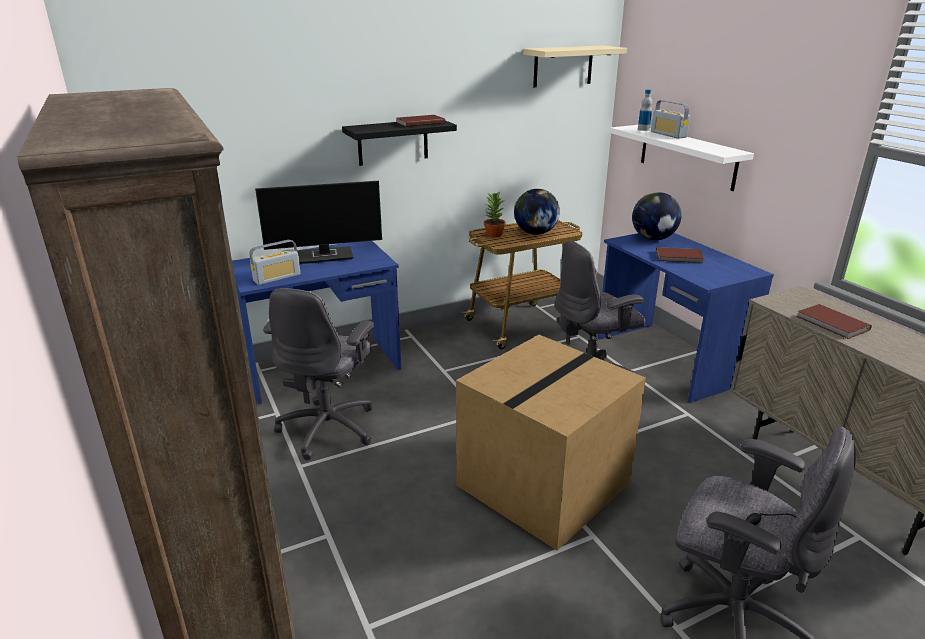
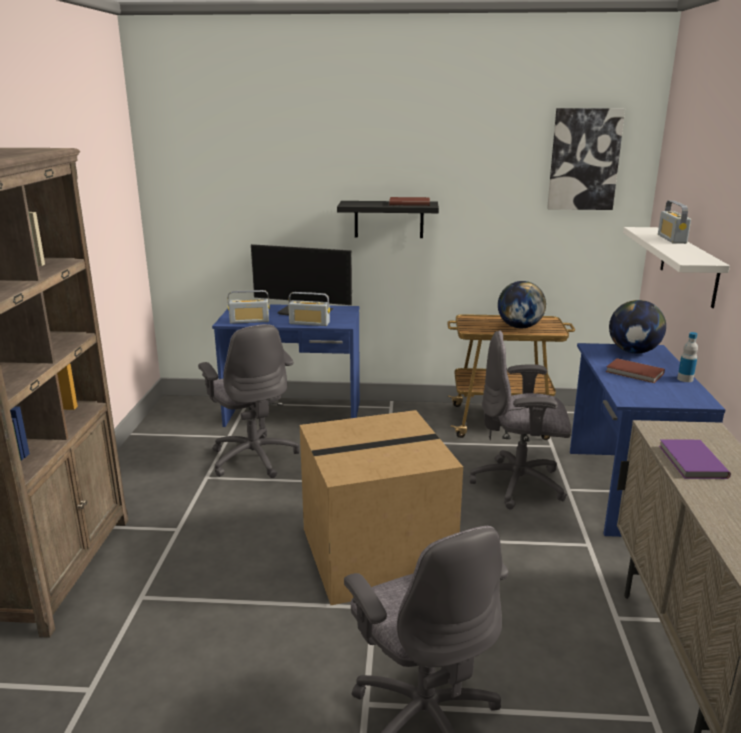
camera: 30 degrees right, 5 degrees down
(329, 428) = (254, 457): grey office chair -> grey office chair turned 75 degrees counterclockwise
(346, 267) = (309, 323): none -> radio
(493, 234) = (477, 321): potted plant -> none
(563, 66) = (584, 159): beige shelf -> picture
(643, 129) = (655, 232): bottle -> bottle (685, 379)
(832, 324) = (691, 462): brown book -> purple book

